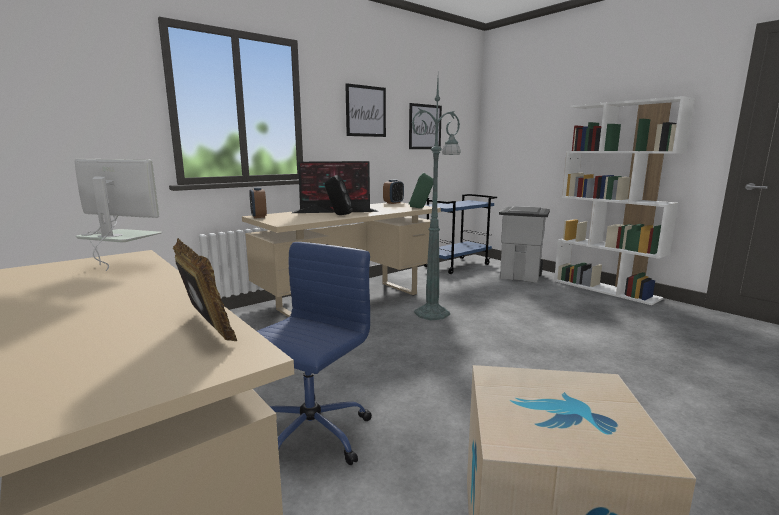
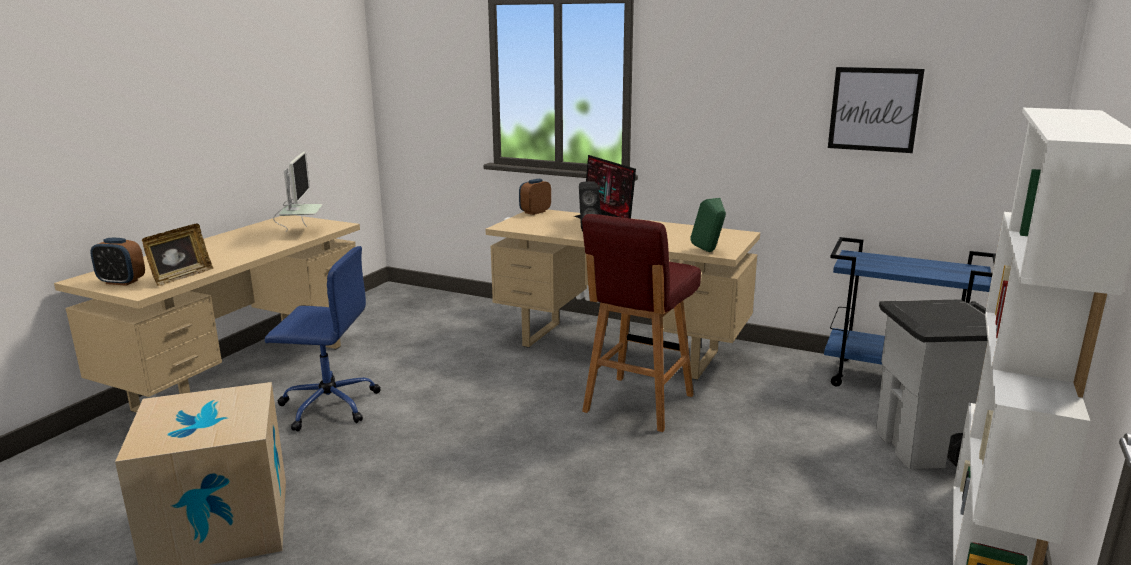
camera: 65 degrees right, 5 degrees up
(366, 111) = (739, 84): picture -> none
(393, 203) = (738, 233): alarm clock -> alarm clock (122, 282)
(433, 313) = (637, 404): green floor lamp -> red stool

